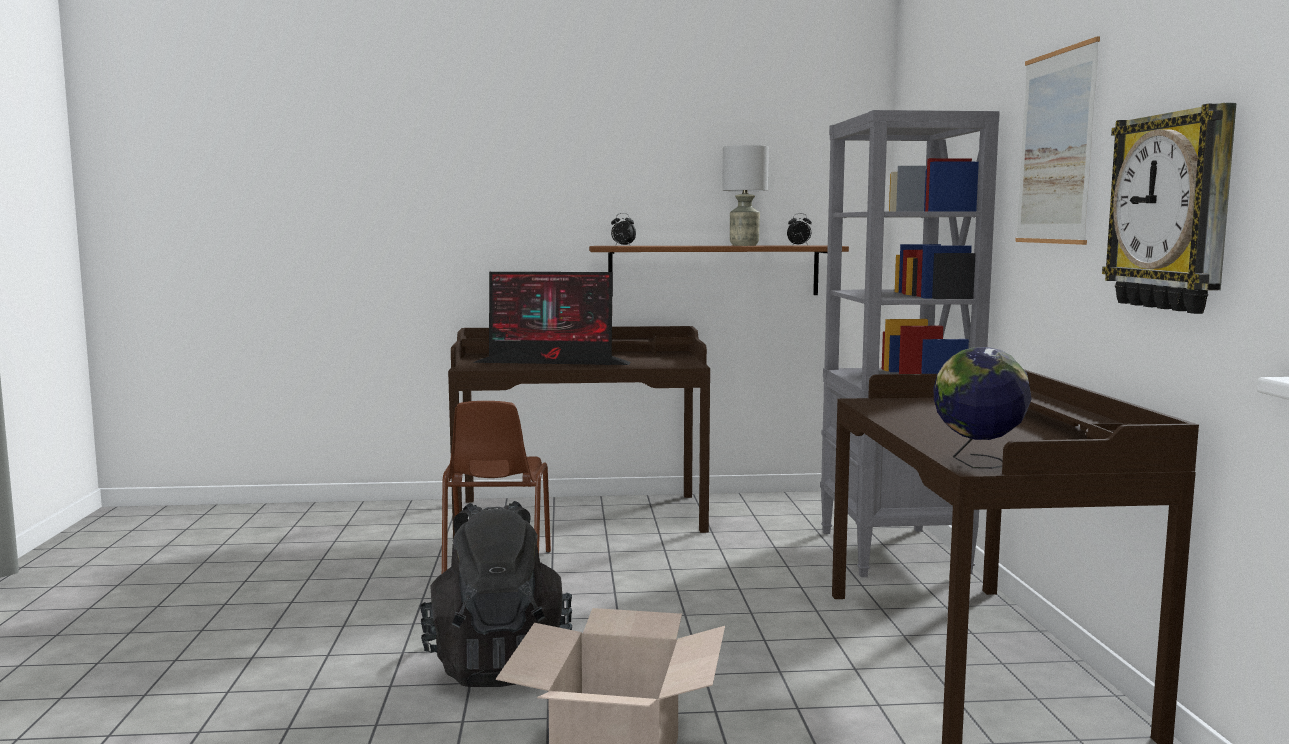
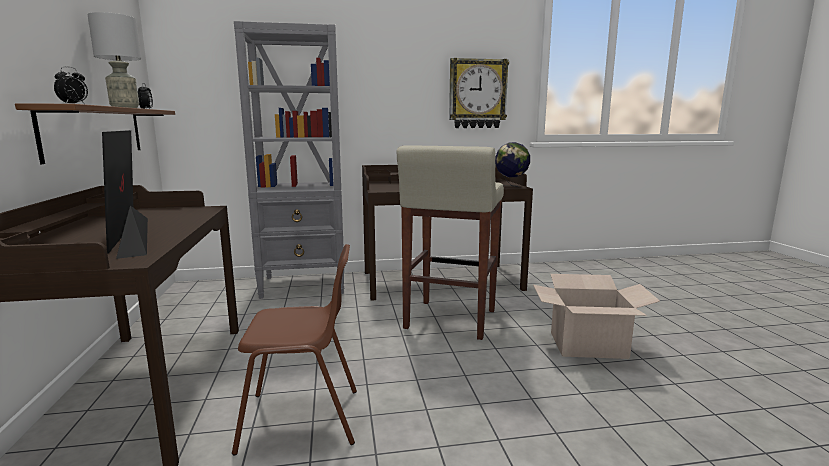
camera: 95 degrees left, 5 degrees up
(497, 664) = (499, 391): black backpack -> none
(554, 362) = (133, 236): monitor -> monitor turned 150 degrees clockwise
(744, 651) = (450, 320): none -> beige stool
(1055, 147) = (391, 63): picture -> none

